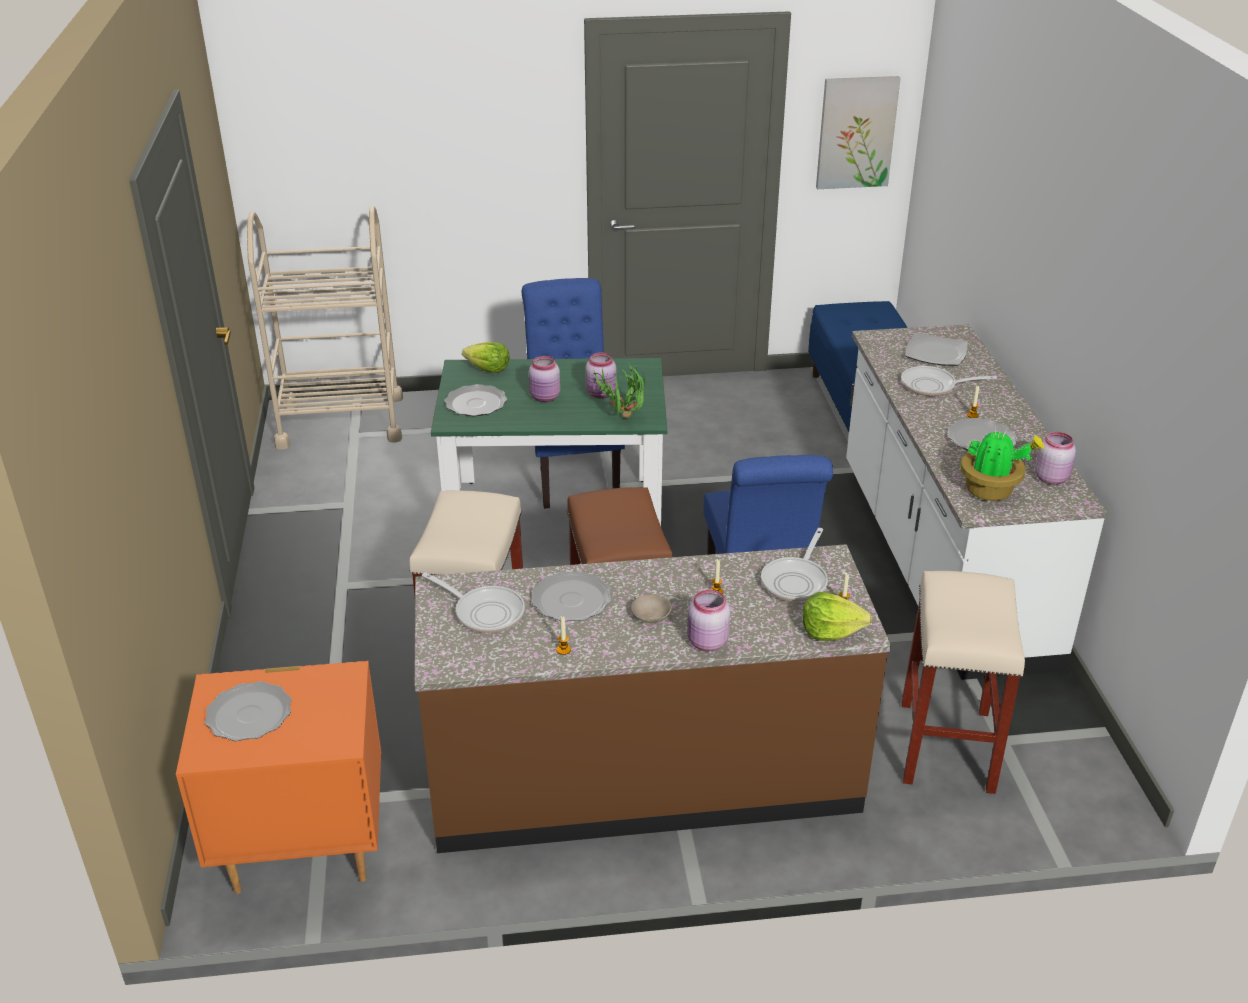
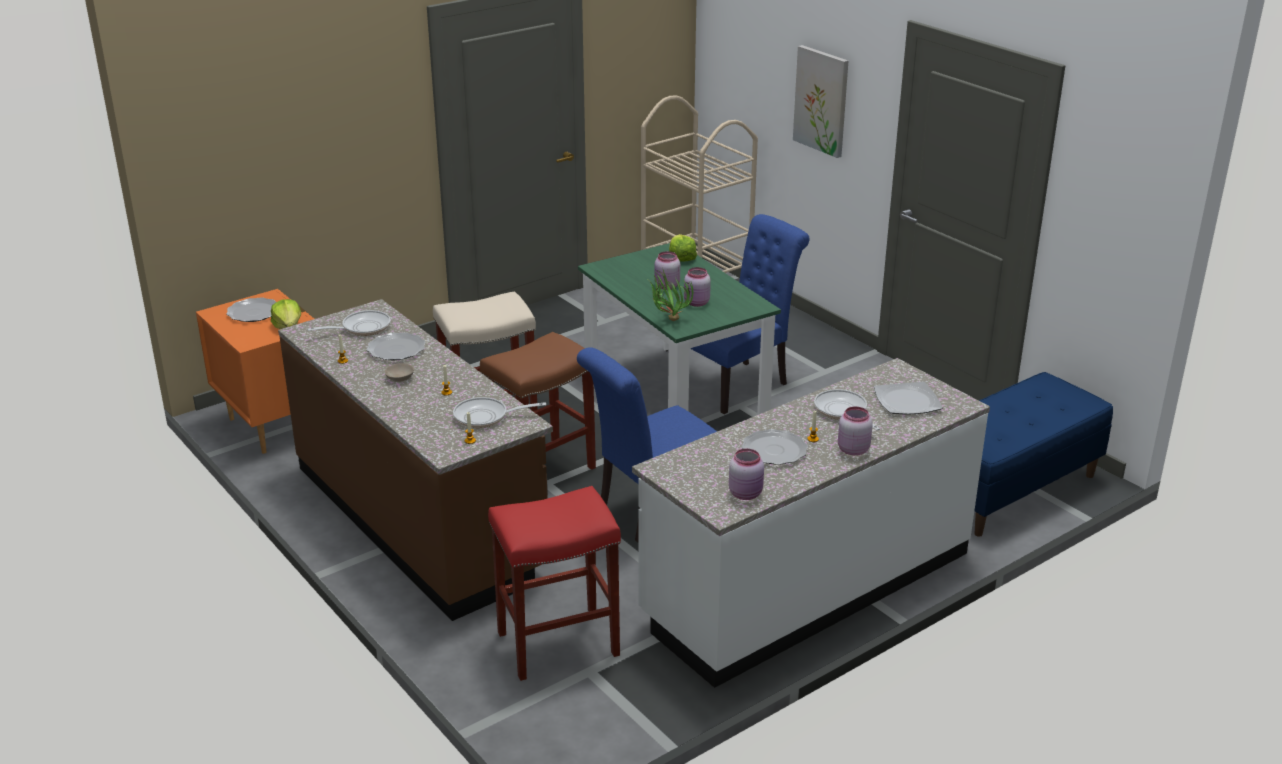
camera: 60 degrees right, 5 degrees down
(476, 403) = (630, 268): plate -> none
(485, 612) = (362, 328): frying pan -> frying pan turned 120 degrees counterclockwise
(706, 643) = (386, 403): pink jar -> pink jar (852, 450)
(830, 630) = (436, 442): lettuce -> lettuce (288, 326)
(856, 132) = (1109, 210): picture -> picture (821, 101)
(947, 748) = (556, 645): beige stool -> red stool
(991, 491) = (693, 470): potted plant -> none

